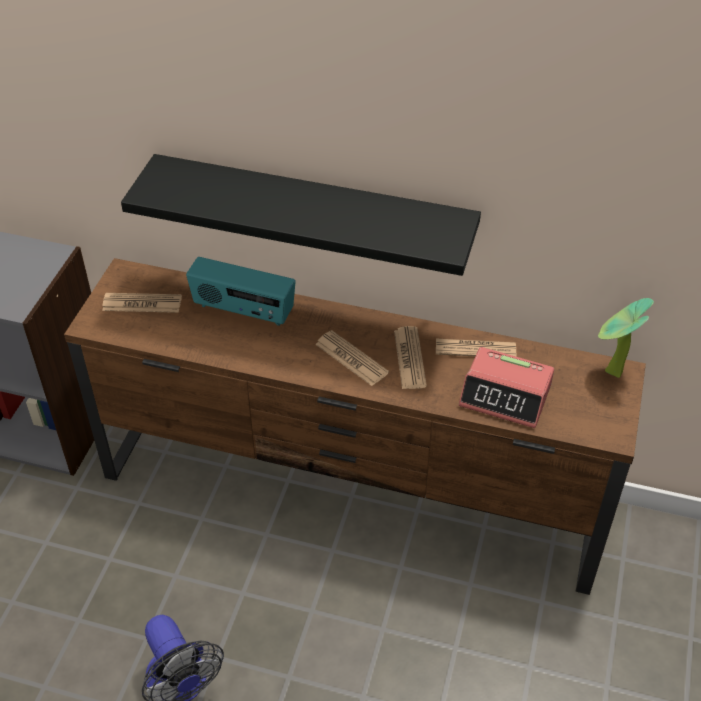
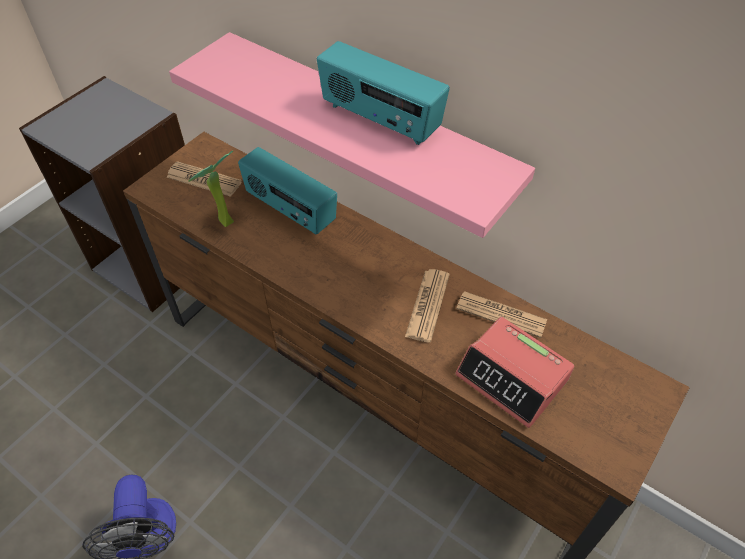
camera: 20 degrees right, 5 degrees up
(313, 212) = (367, 127): black shelf -> pink shelf
(337, 202) = (380, 120): none -> radio
(351, 359) = (368, 289): newspaper -> none
(610, 374) = (642, 388): potted plant -> potted plant (222, 222)

